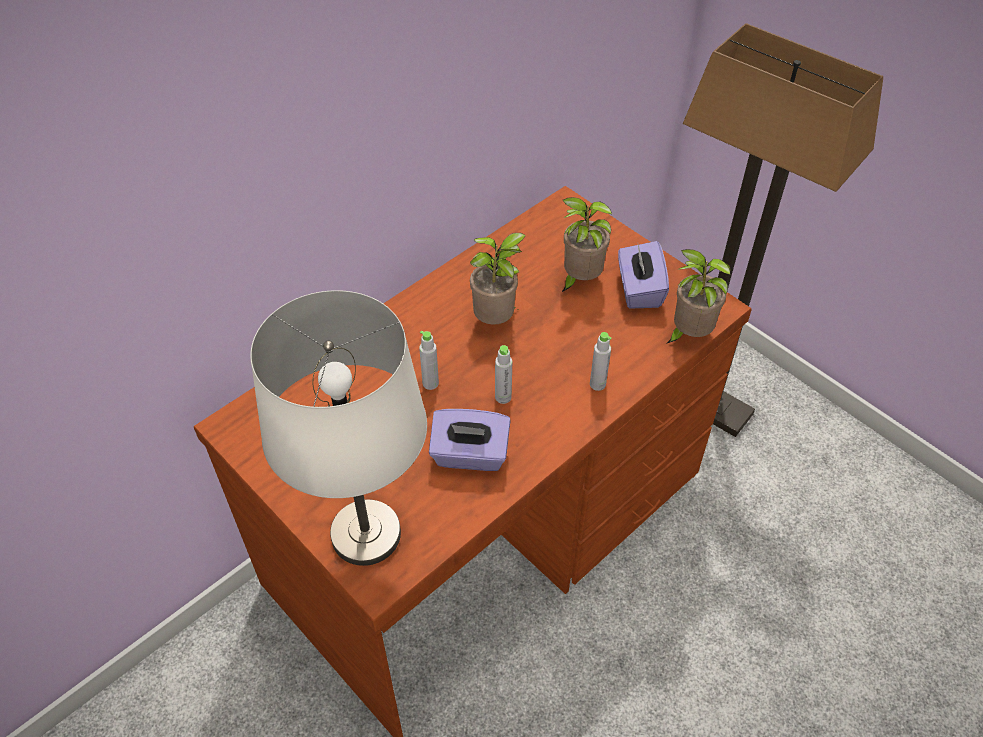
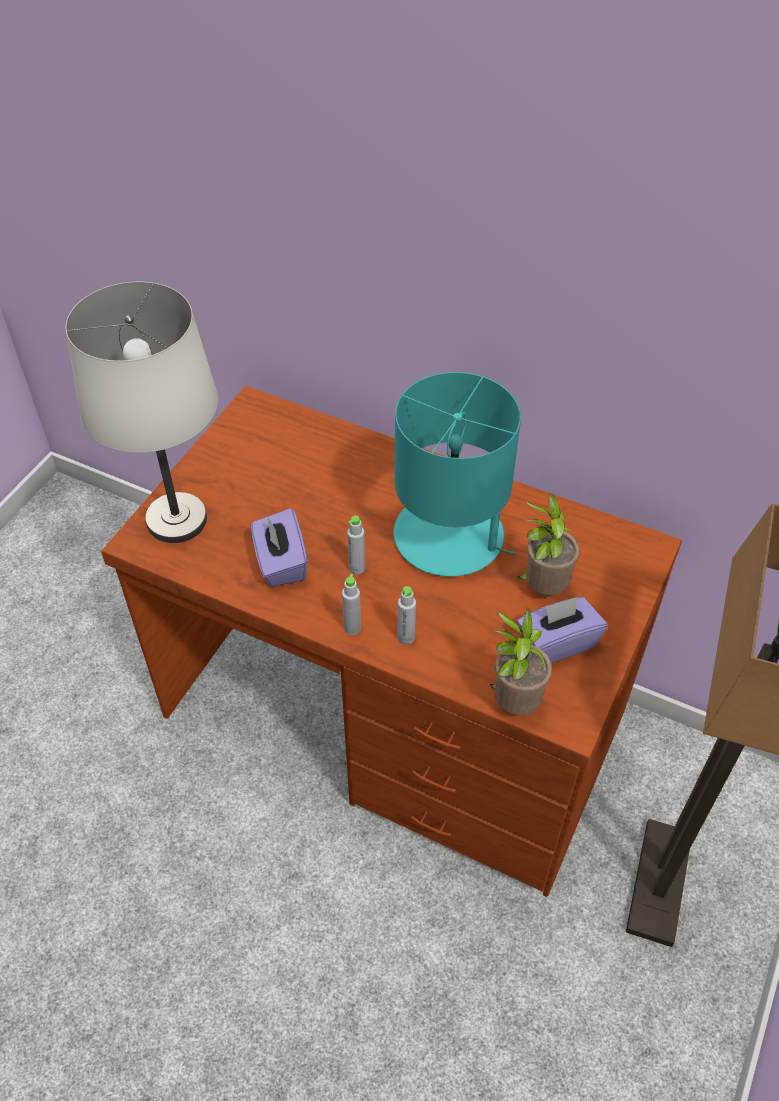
camera: 70 degrees right, 0 degrees up
(430, 383) = (350, 512): grey bottle -> grey bottle (352, 628)
(496, 320) = (450, 536): potted plant -> turquoise table lamp

